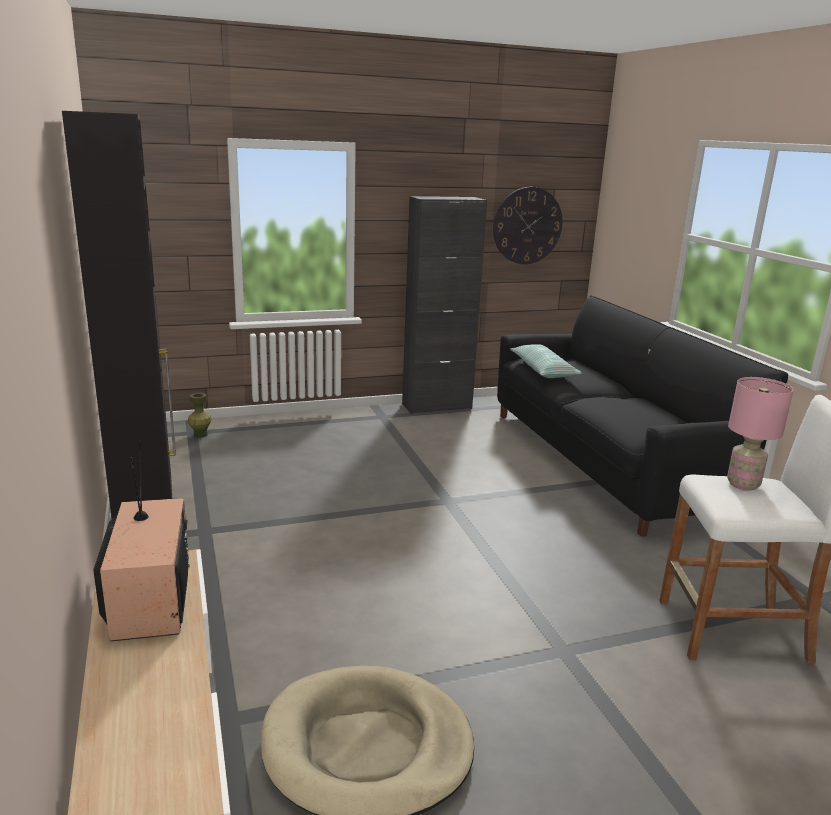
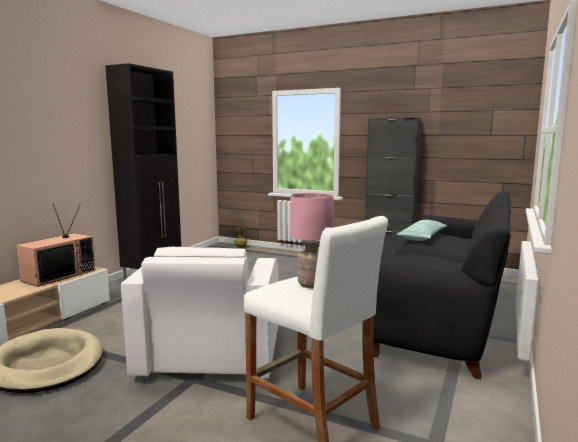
camera: 45 degrees right, 10 degrees down
(513, 610) = (212, 353): none -> white armchair
(527, 226) = (467, 138): wall clock -> none

